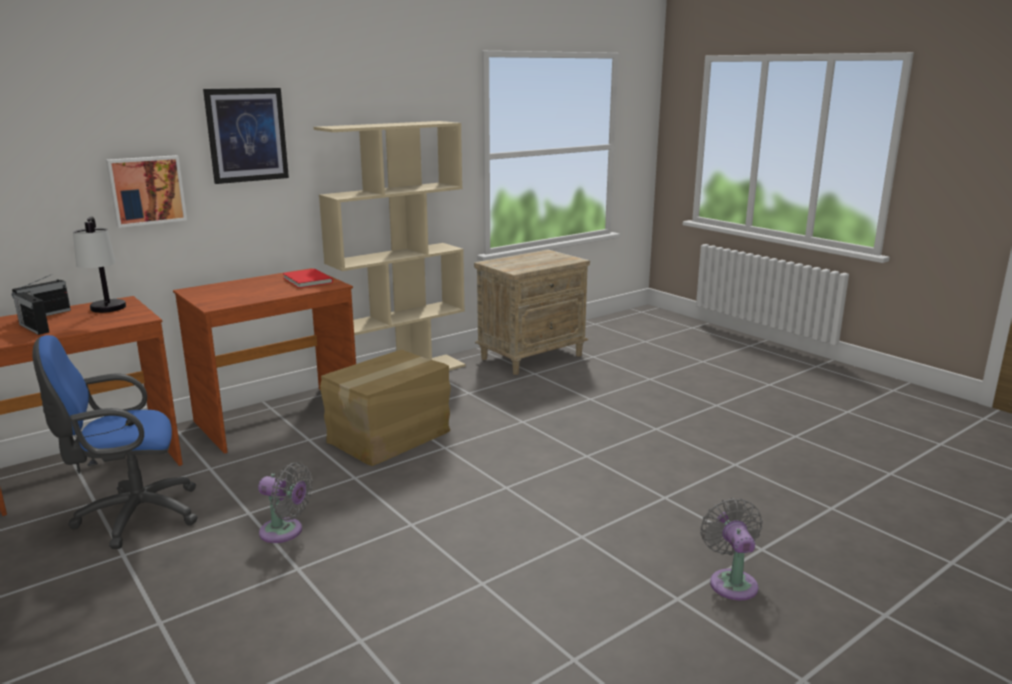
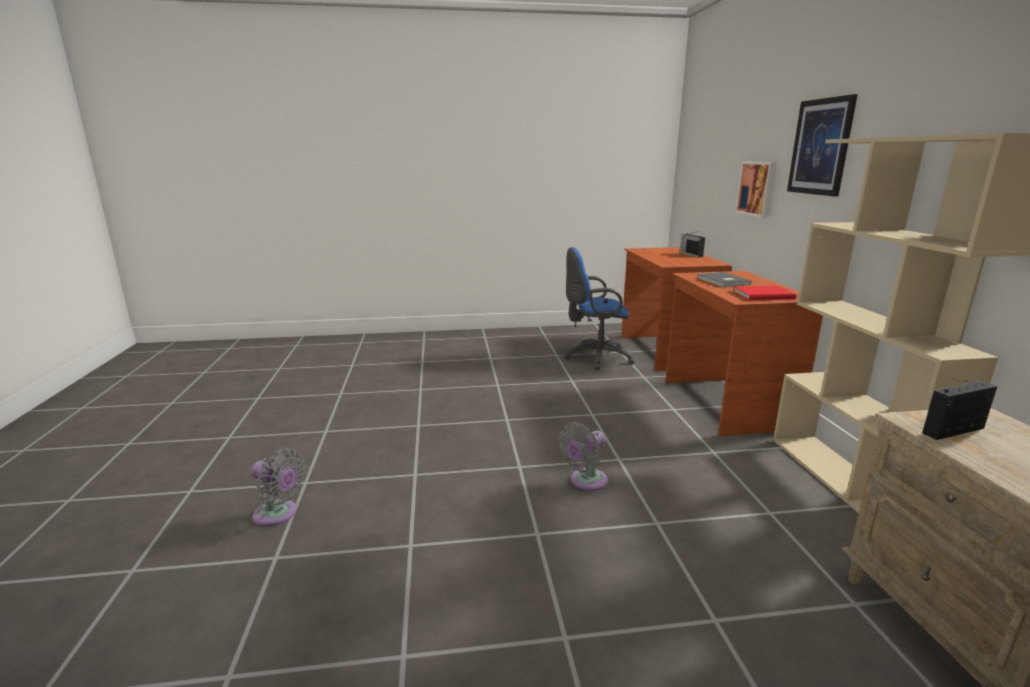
camera: 120 degrees right, 0 degrees up
(34, 328) = (662, 253): radio -> radio (954, 430)
(107, 312) = (687, 261): table lamp -> none
(132, 517) = (595, 358): blue office chair -> blue office chair turned 105 degrees counterclockwise
(250, 293) = (722, 281): none -> grey book
(285, 532) = (539, 386): grey fan -> grey fan (585, 481)
(390, 437) = (658, 440): cardboard box -> none

